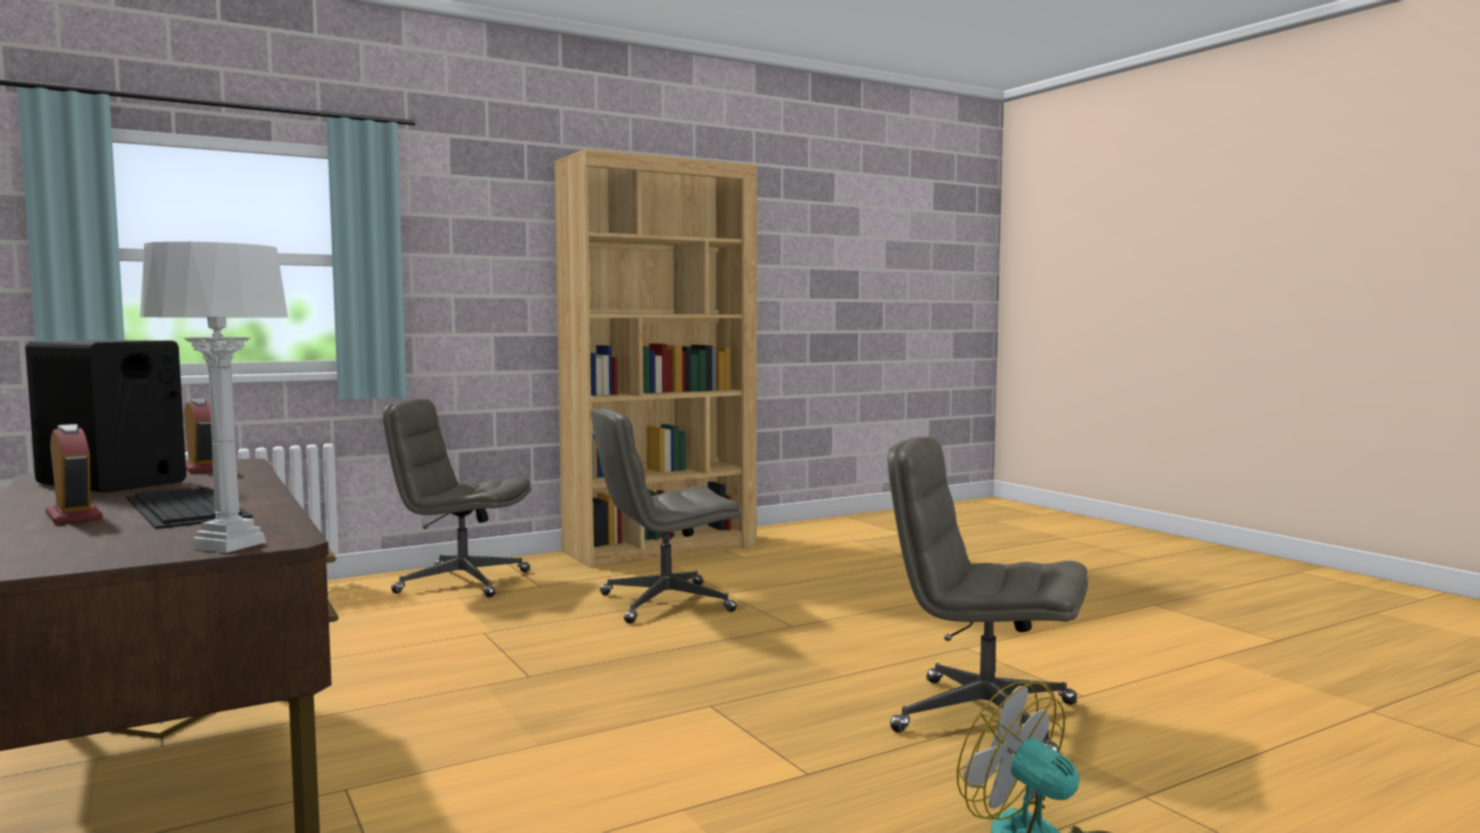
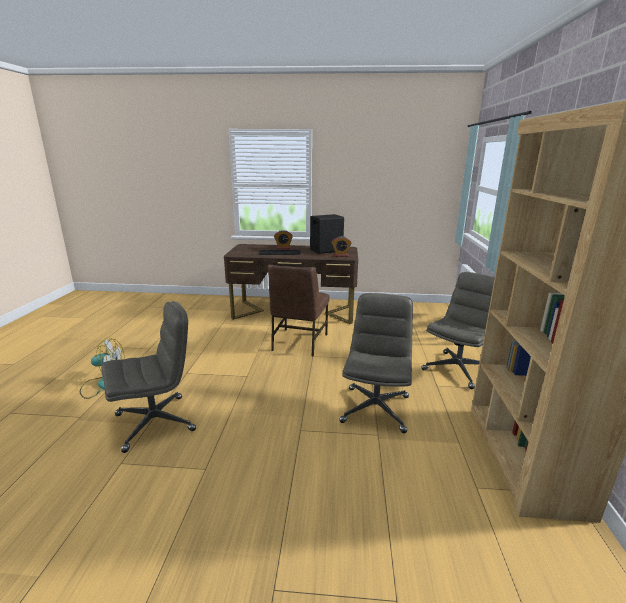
camera: 125 degrees right, 15 degrees up
(228, 545) = (235, 253): grey table lamp -> none
(461, 709) = (298, 342): none -> brown chair

